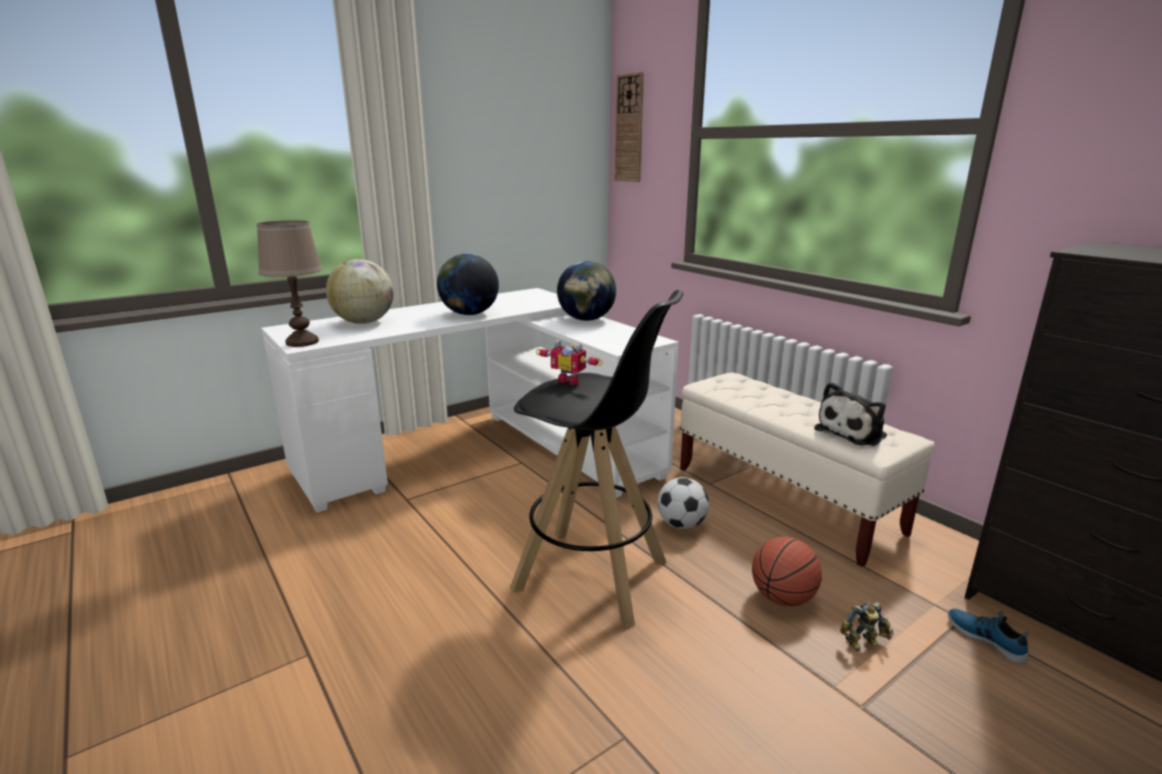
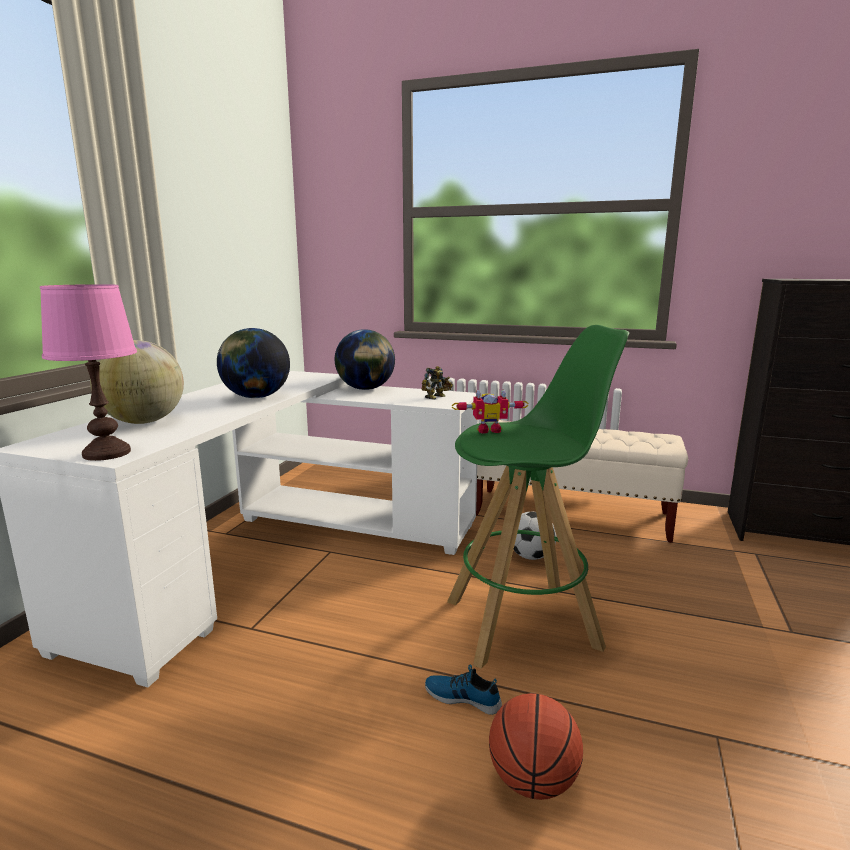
camera: 35 degrees left, 5 degrees down
(302, 342) = (107, 453): brown table lamp -> pink table lamp
(592, 576) = (524, 623): black stool -> green stool
(629, 129) = (324, 209): wall clock -> none
(782, 598) = (661, 582): basketball -> basketball (533, 781)
(853, 432) = (637, 440): plush toy -> none
(864, 644) = (738, 591): toy robot -> toy robot (437, 397)
(986, 638) = (779, 560): shoe -> shoe (463, 697)

